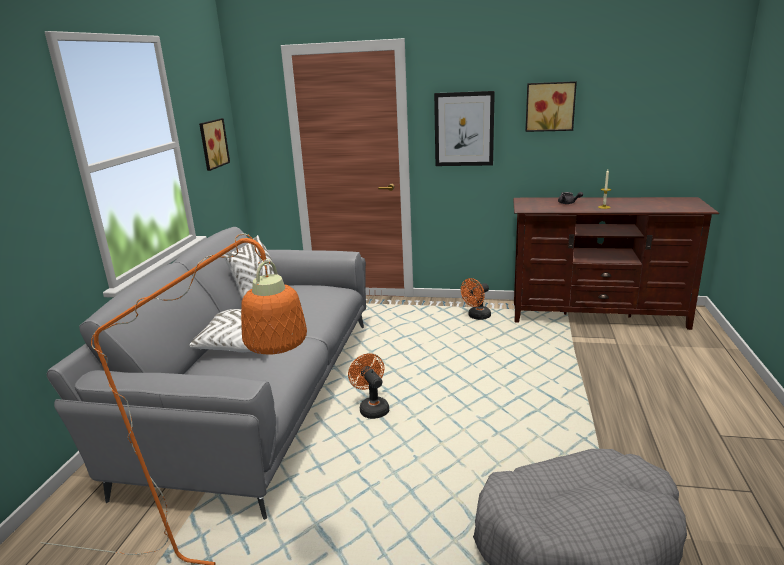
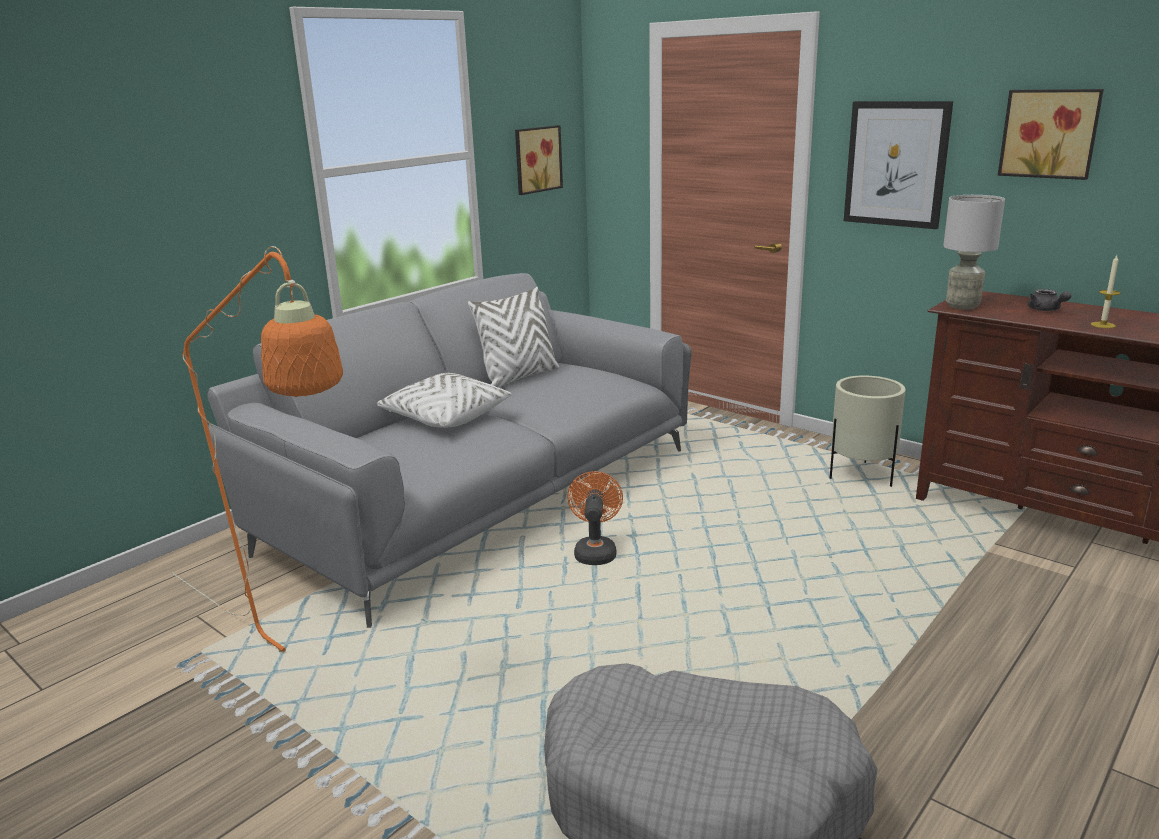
camera: 30 degrees right, 0 degrees up
(477, 316) = (862, 476): orange fan -> beige planter
(528, 207) = (962, 306): none -> grey table lamp

